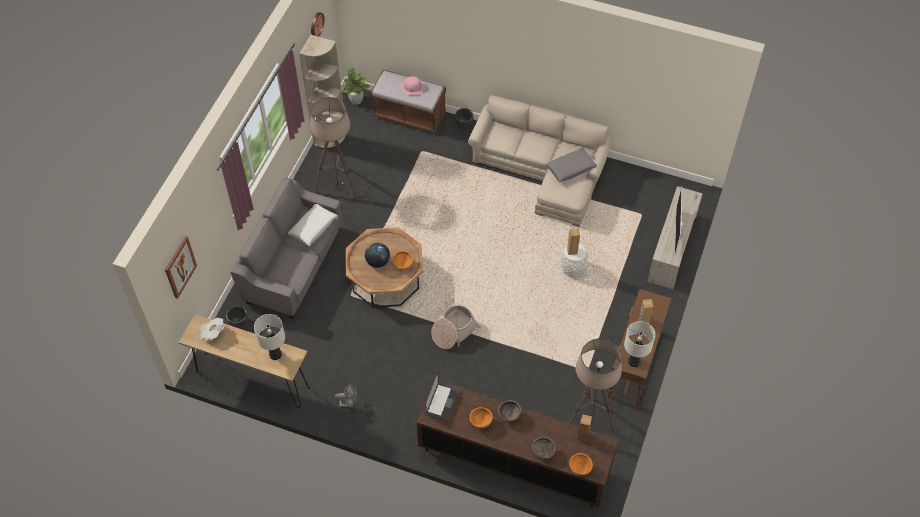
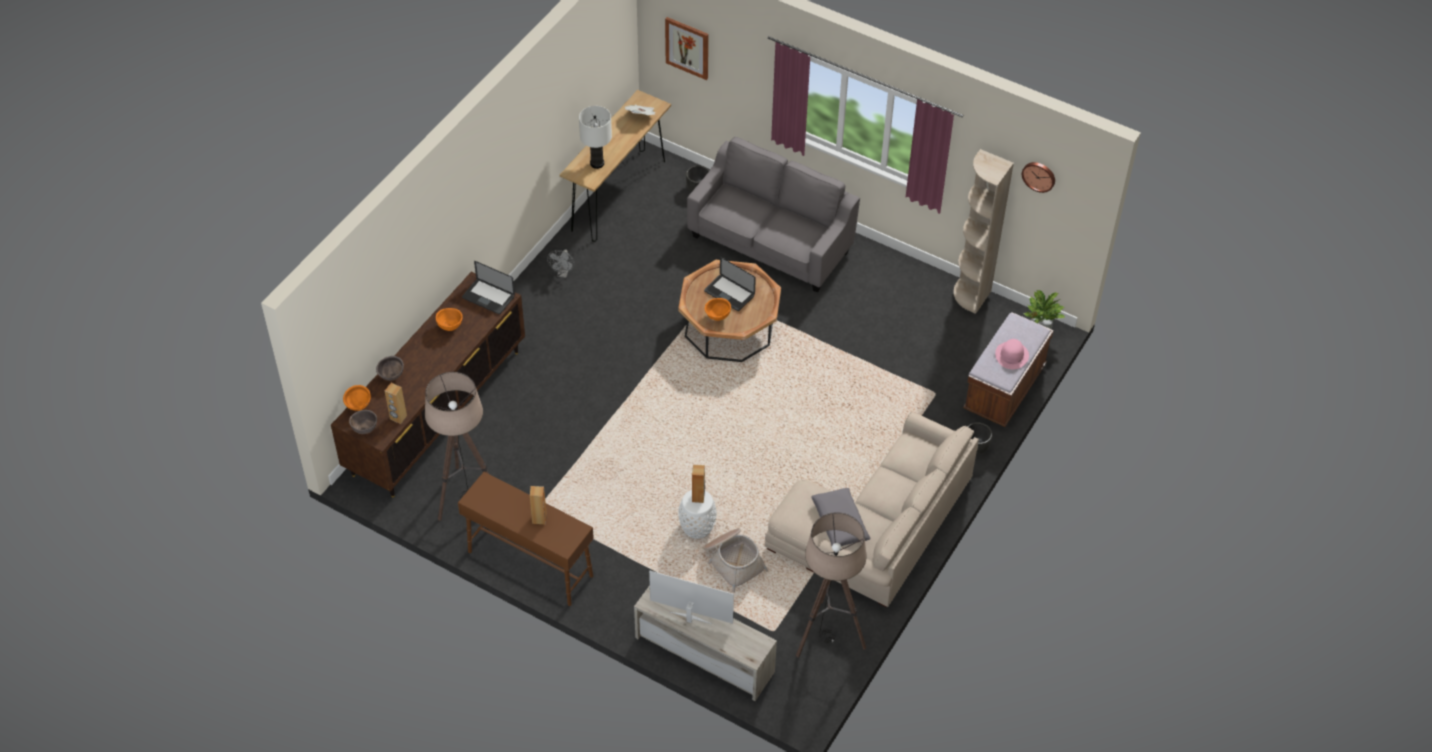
camera: 100 degrees right, 5 degrees down
(313, 228) = (791, 235): white pillow -> none
(338, 186) = (888, 299): floor lamp -> floor lamp (827, 635)
(378, 261) = (729, 293): globe -> laptop
(453, 331) = (633, 383): basket -> basket (733, 561)
(509, 416) = (449, 354): brown bowl -> brown bowl (365, 429)
(634, 361) = (484, 495): white table lamp -> none

